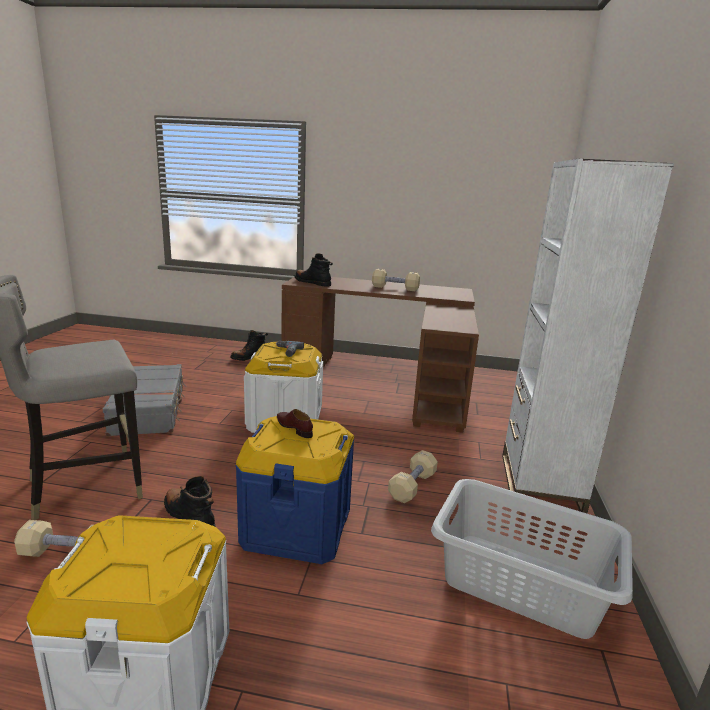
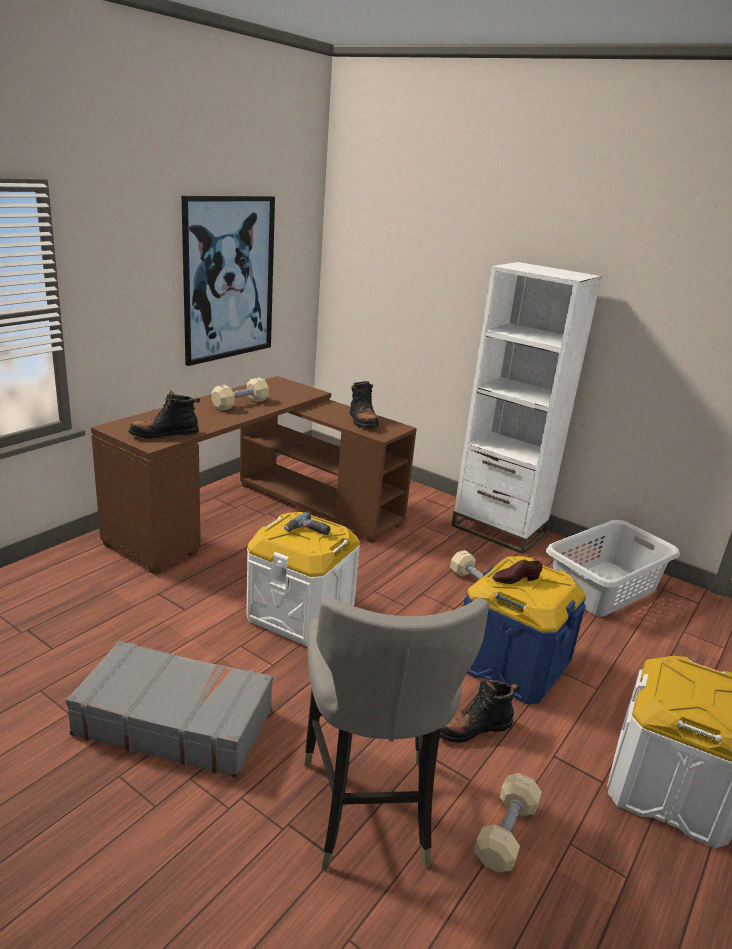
camera: 65 degrees left, 5 degrees up
(249, 357) = (65, 586): black boot -> black boot (362, 421)
(445, 202) = (229, 279): none -> picture

